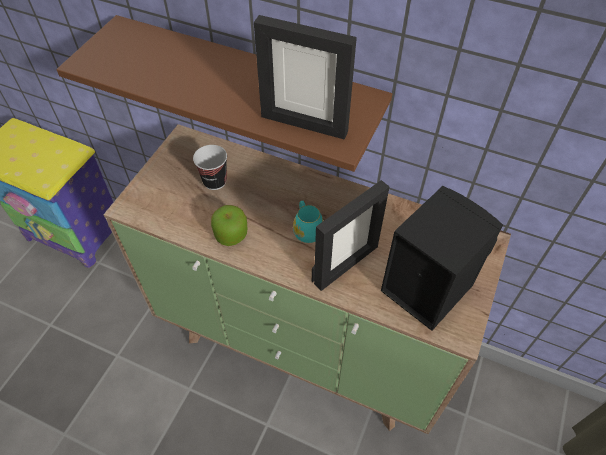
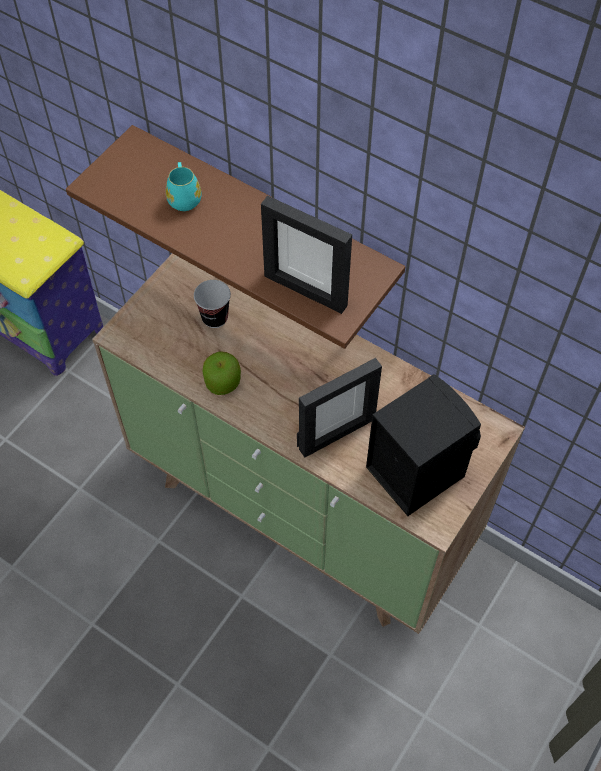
camera: 10 degrees right, 5 degrees up
(307, 230) = (304, 389): turquoise mug -> turquoise mug (184, 197)

